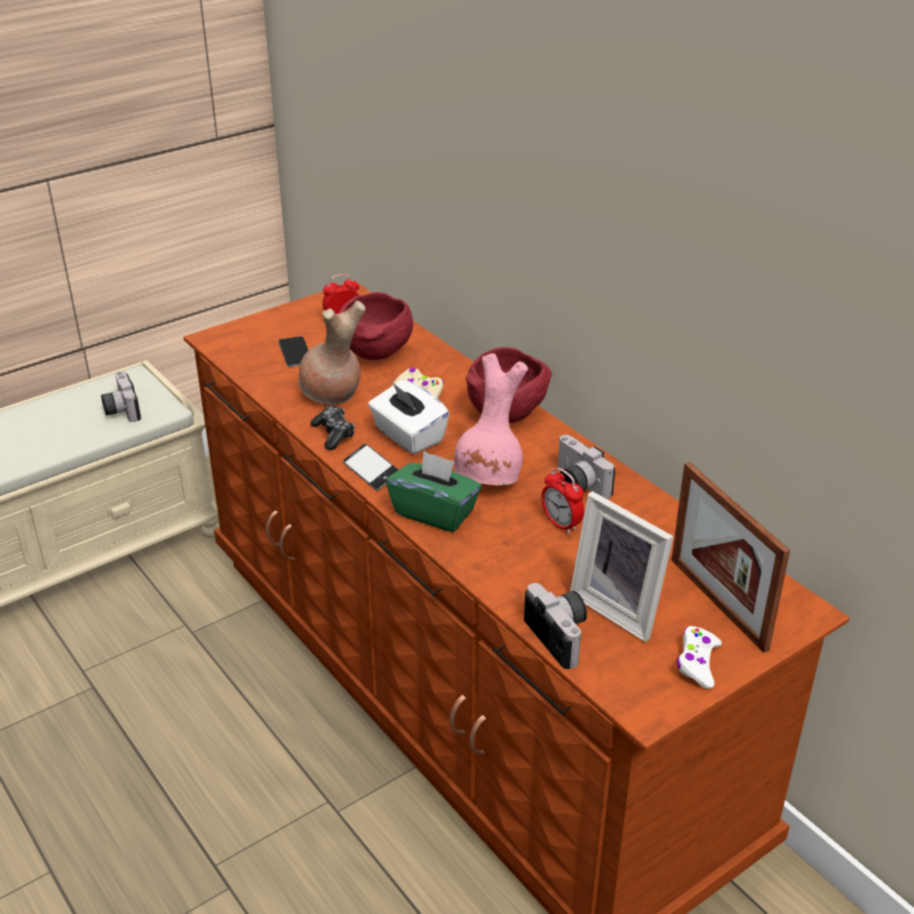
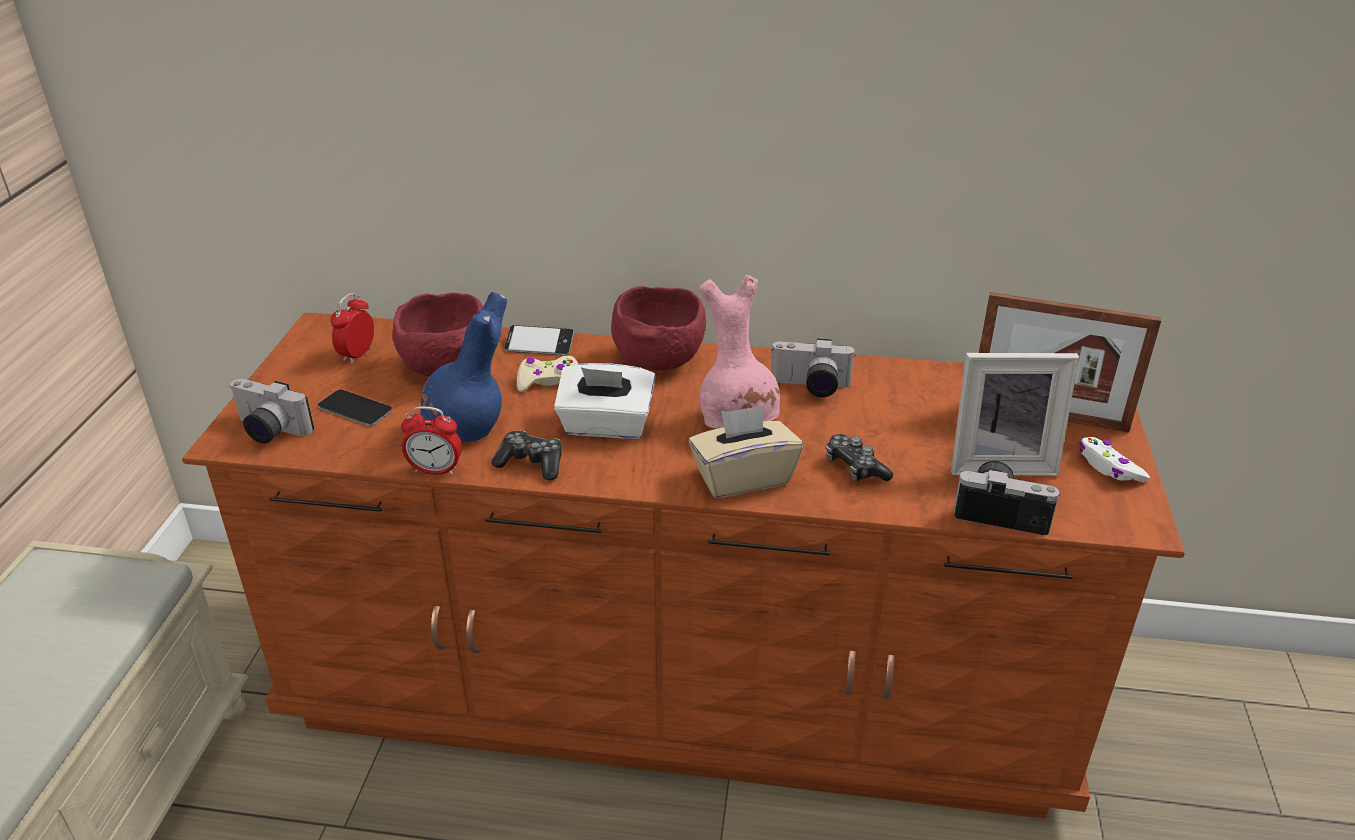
camera: 45 degrees left, 0 degrees up
(120, 409) = (80, 612): camera -> camera (268, 431)
(331, 396) = (467, 429): brown vase -> blue vase
(371, 471) = (626, 476): phone -> phone (539, 346)
(435, 512) = (743, 477): green tissue box -> beige tissue box
(513, 550) = (855, 468): none -> game controller
(561, 524) = (853, 425): alarm clock -> alarm clock (435, 470)

